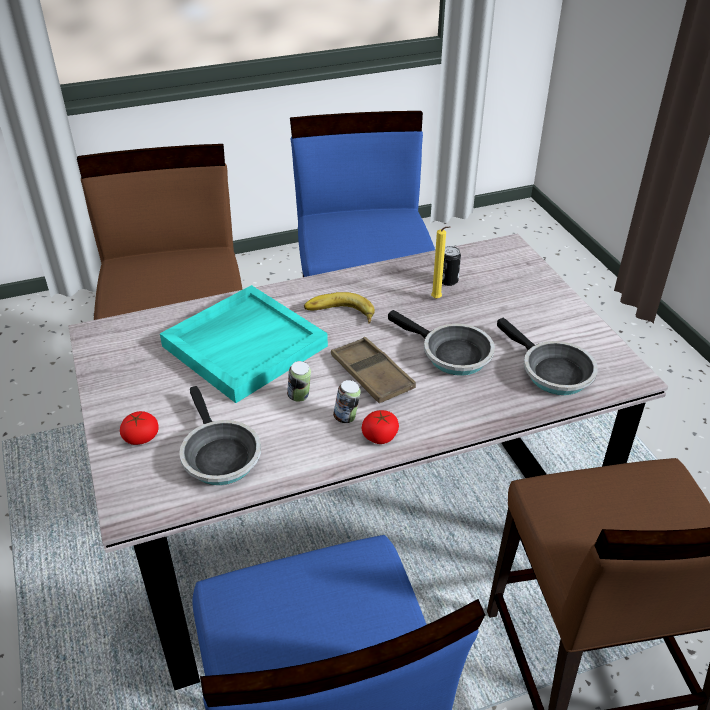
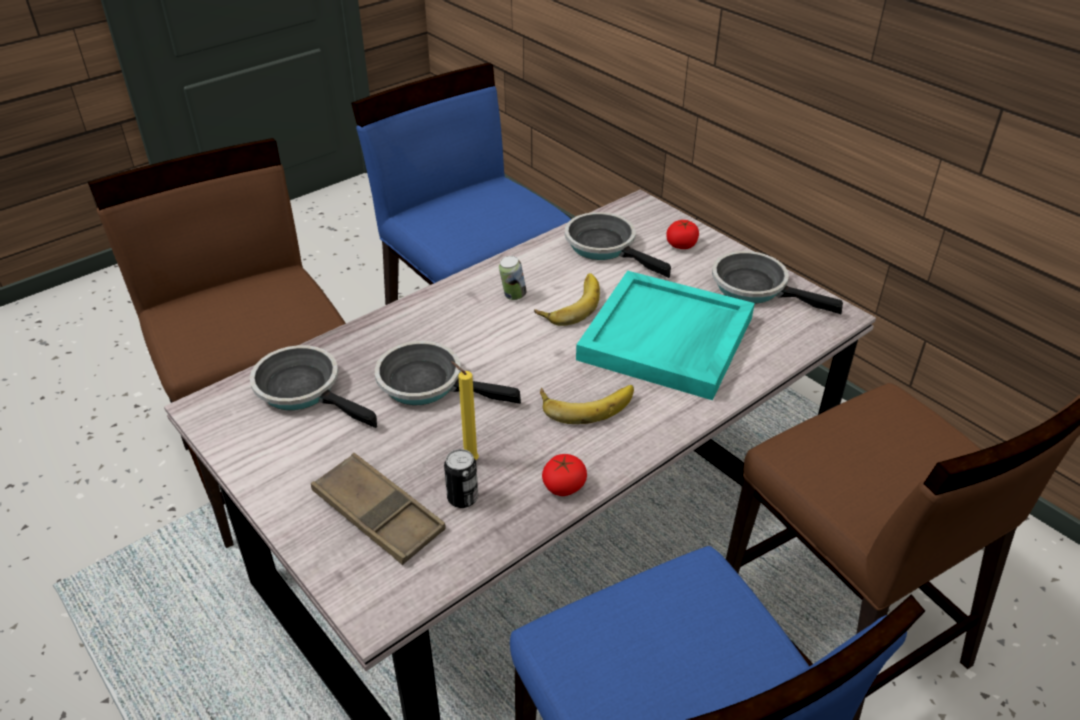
camera: 160 degrees right, 0 degrees up
(127, 372) = (755, 288): none -> frying pan
(299, 397) = (569, 303): can -> banana
(371, 375) = (509, 340): brown tray -> brown tray (378, 514)
(380, 436) = (474, 289): tomato -> tomato (563, 486)

